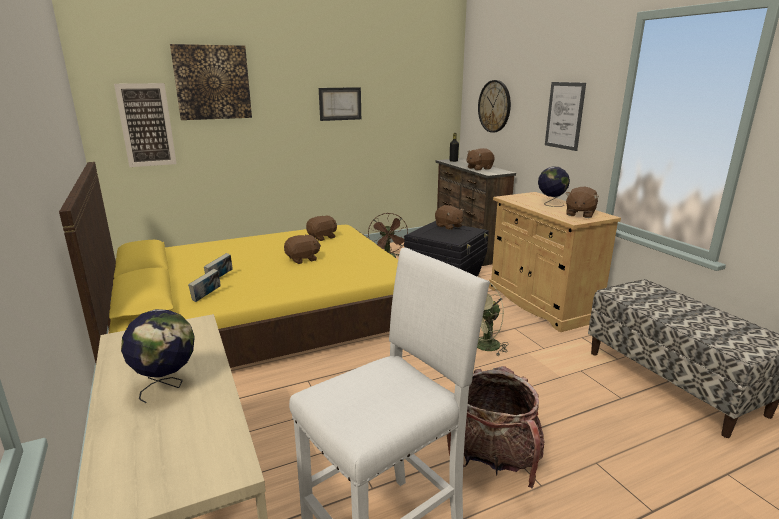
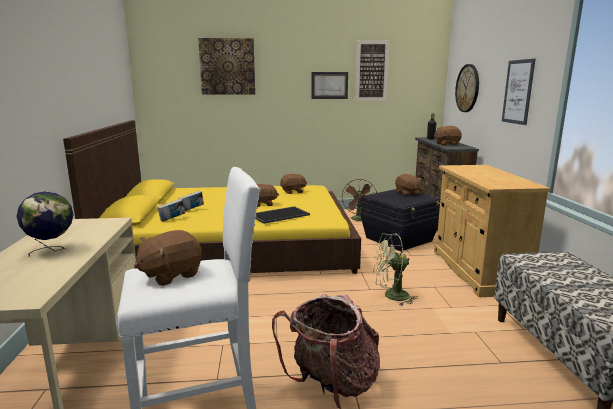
camera: 20 degrees right, 5 degrees down
(146, 125) = (178, 97): picture -> picture (371, 71)
(338, 272) = (280, 215): none -> tray
(550, 204) = (488, 173): globe -> none
(579, 214) = (508, 182): brown plush toy -> brown plush toy (170, 275)

